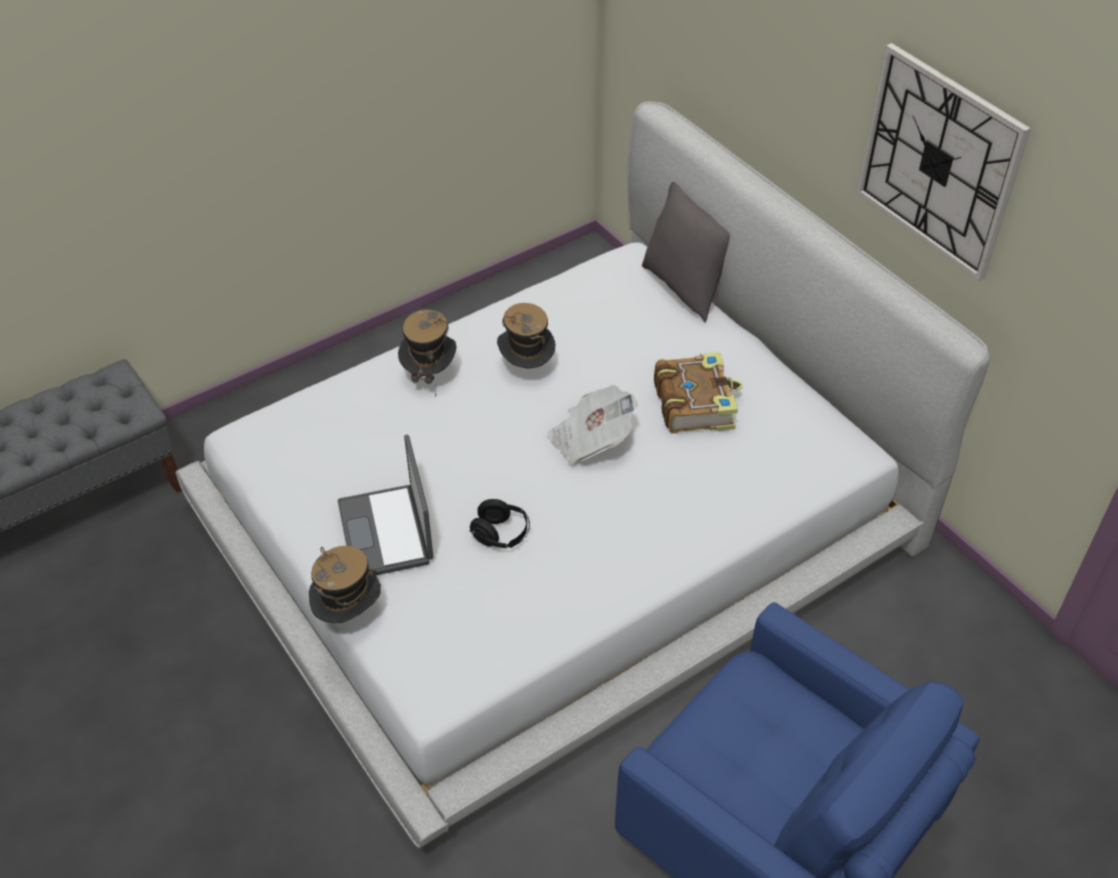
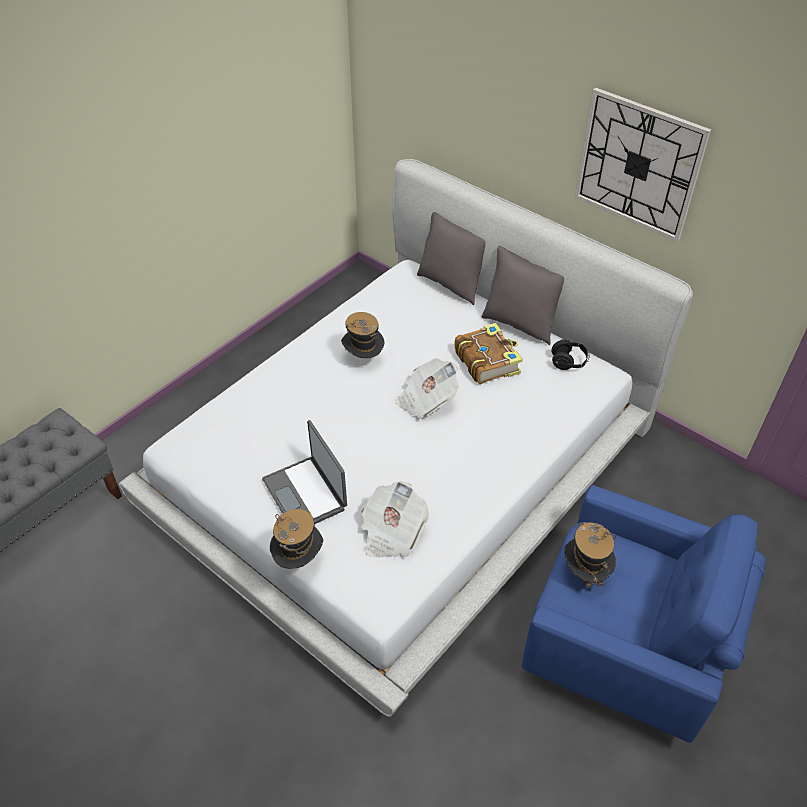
camera: 15 degrees left, 0 degrees up
(429, 376) = (297, 377): hat -> hat (585, 573)
(480, 606) = (391, 532): none -> newspaper
(501, 535) = (388, 479): black headphones -> black headphones (569, 362)
(761, 360) = (520, 324): none -> grey pillow

